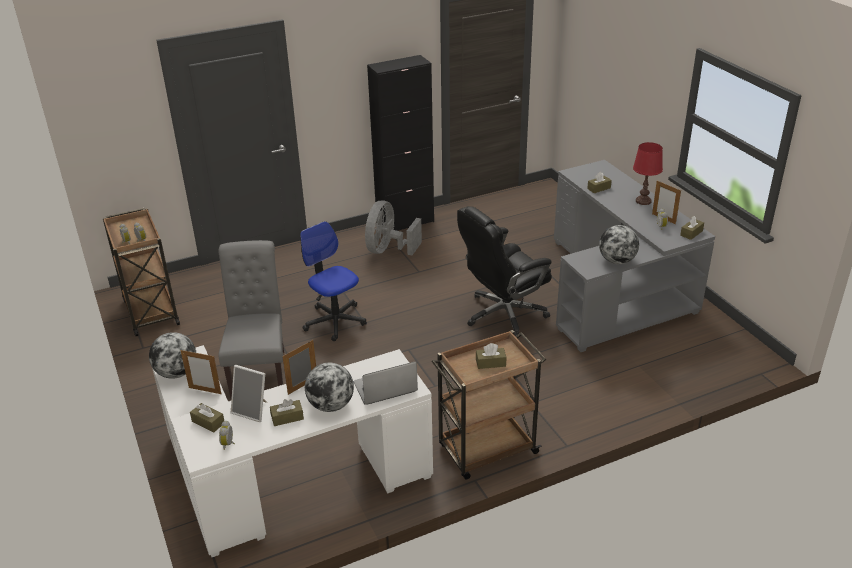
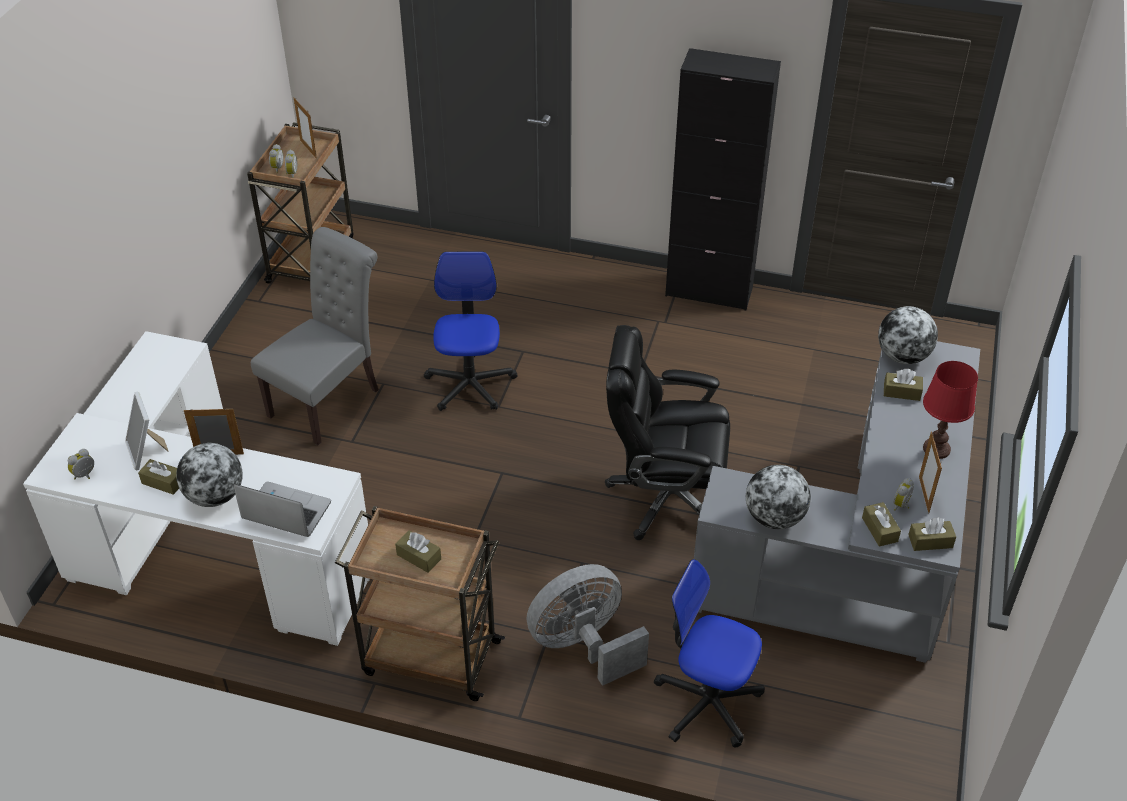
camera: 40 degrees right, 10 degrees up
(176, 373) = (148, 361): globe -> globe (902, 356)
(205, 390) = (146, 399): picture frame -> picture frame (308, 149)
(208, 422) = (98, 439): brown tissue box -> brown tissue box (879, 529)
(388, 250) = (641, 321): grey fan -> grey fan (584, 645)
(638, 383) = (707, 702): none -> office chair

